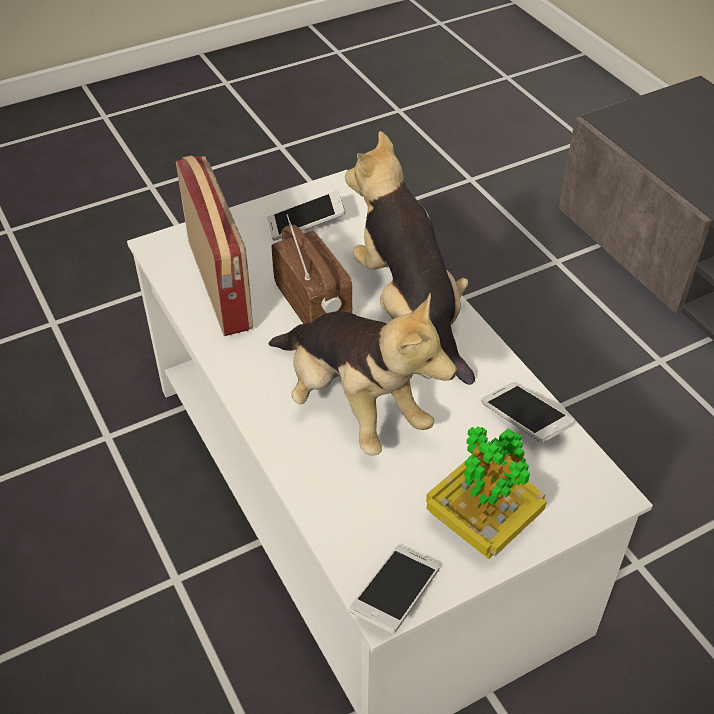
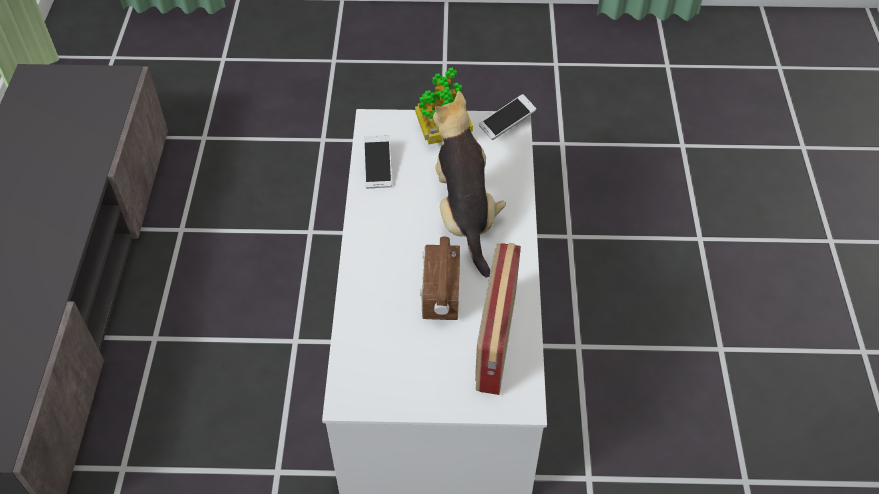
camera: 150 degrees left, 5 degrees up
(306, 225) = (398, 370): phone -> none
(409, 311) = (383, 261): plush toy -> none

